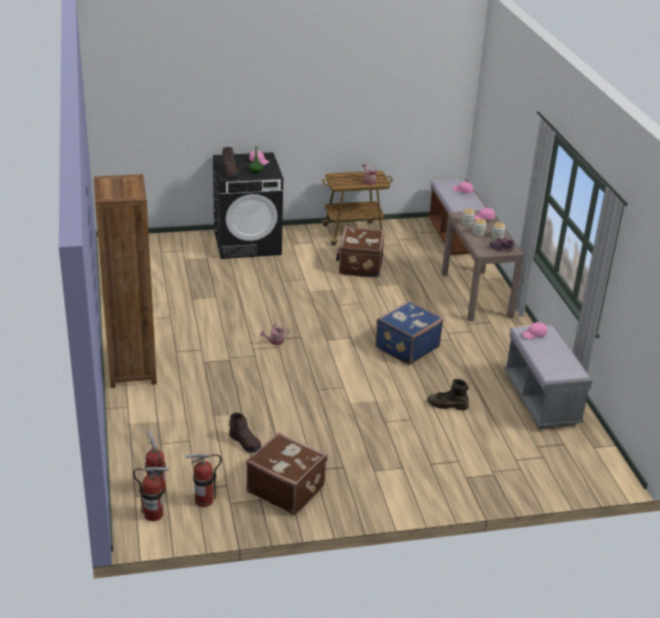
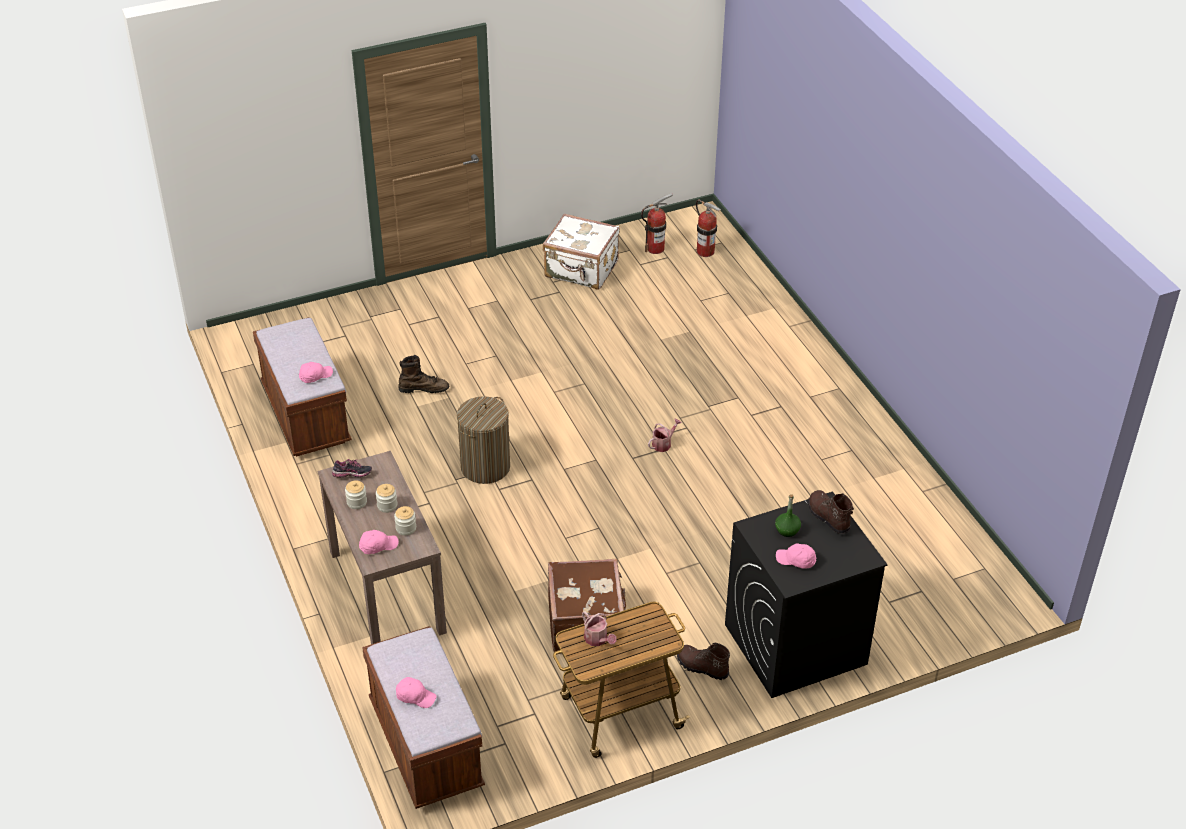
camera: 170 degrees right, 10 degrees up
(132, 370) = (816, 371): brown bookcase -> none
(153, 514) = (694, 230): fire extinguisher -> none
(245, 443) = (641, 307): brown boot -> brown boot (702, 667)
(286, 488) = (581, 270): brown suitcase -> white suitcase
(406, 347) = (485, 467): blue suitcase -> laundry basket
(541, 400) = (306, 415): grey bench -> brown bench

